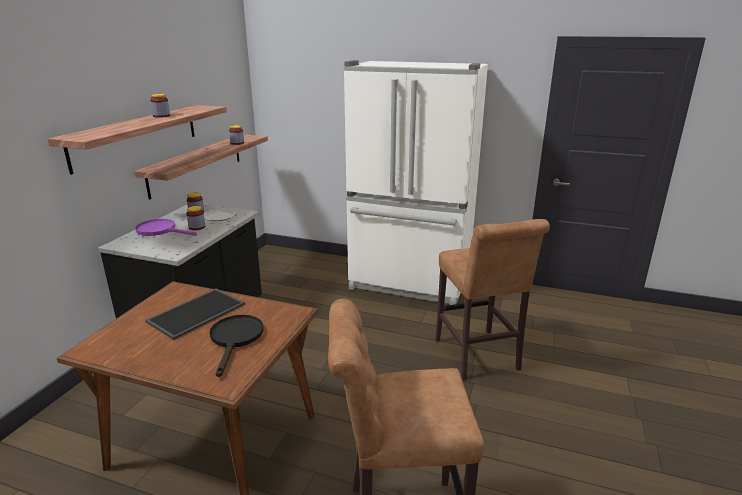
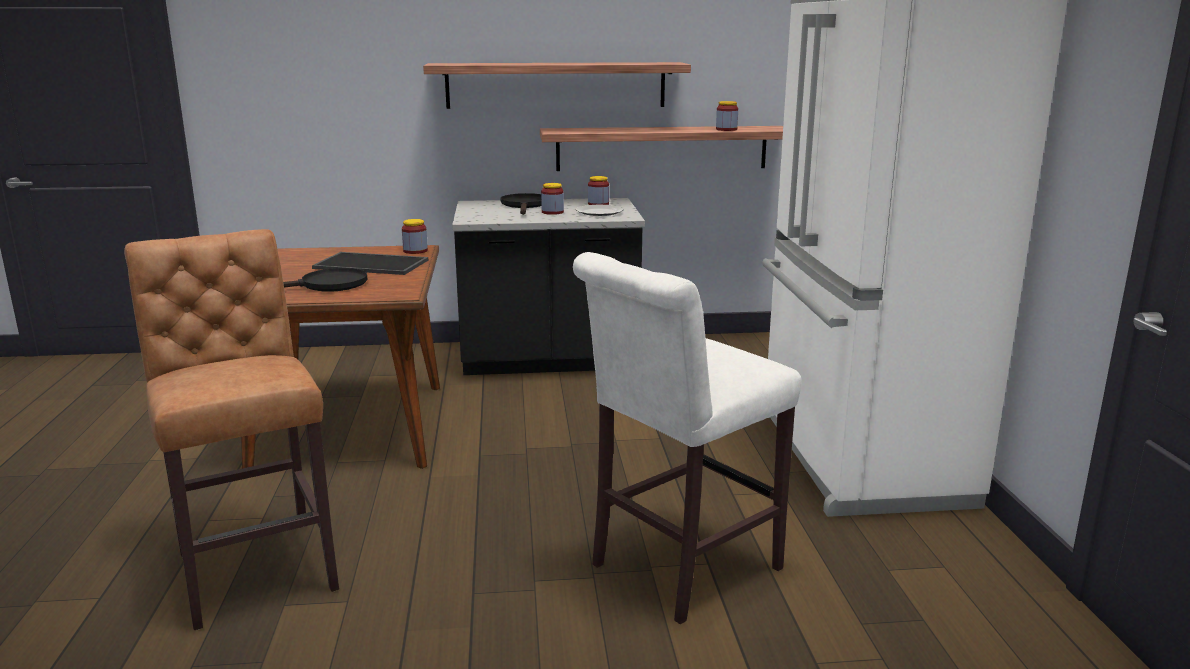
camera: 65 degrees right, 5 degrees down
(161, 116) = (583, 63): jar -> jar (415, 251)
(161, 230) = (525, 205): purple frying pan -> black frying pan
(478, 357) = (678, 570): brown stool -> white stool

